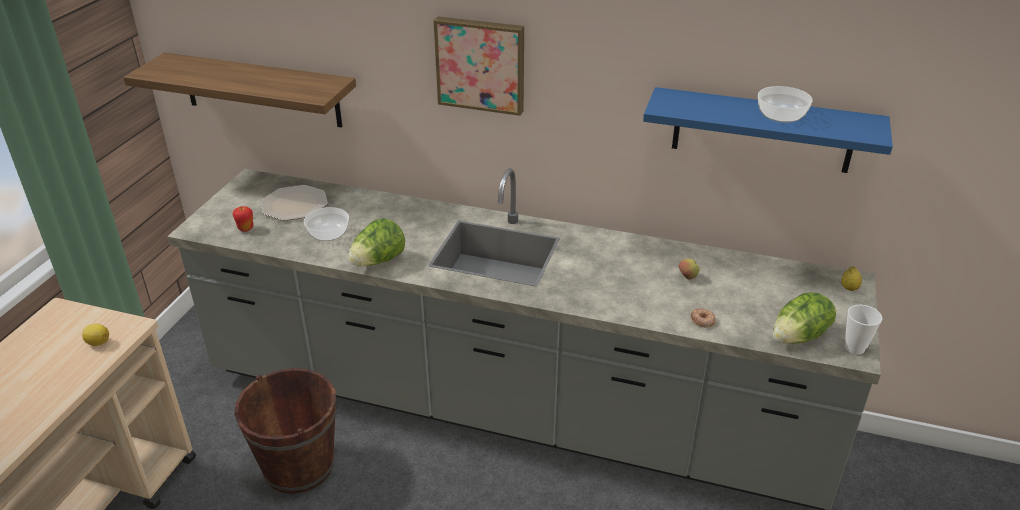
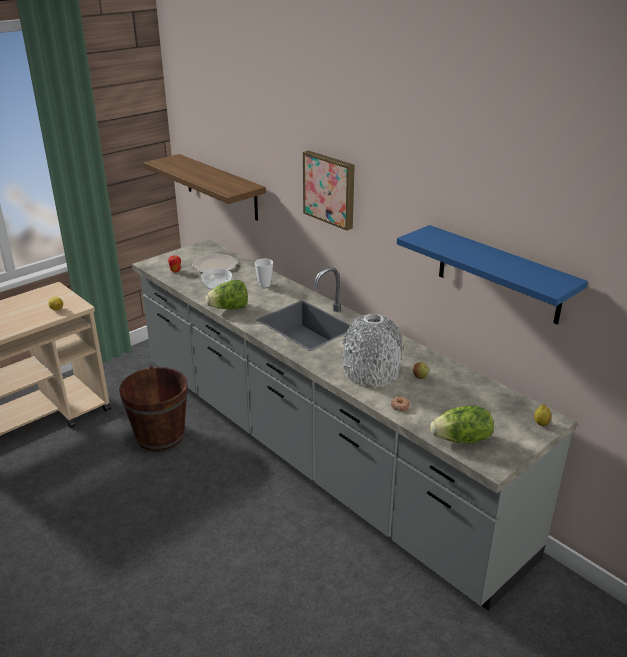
camera: 30 degrees right, 5 degrees down
(631, 289) = (371, 371): none -> grey vase
(782, 115) = (497, 261): bowl -> none
(854, 348) = (497, 461): cup -> cup (264, 285)

